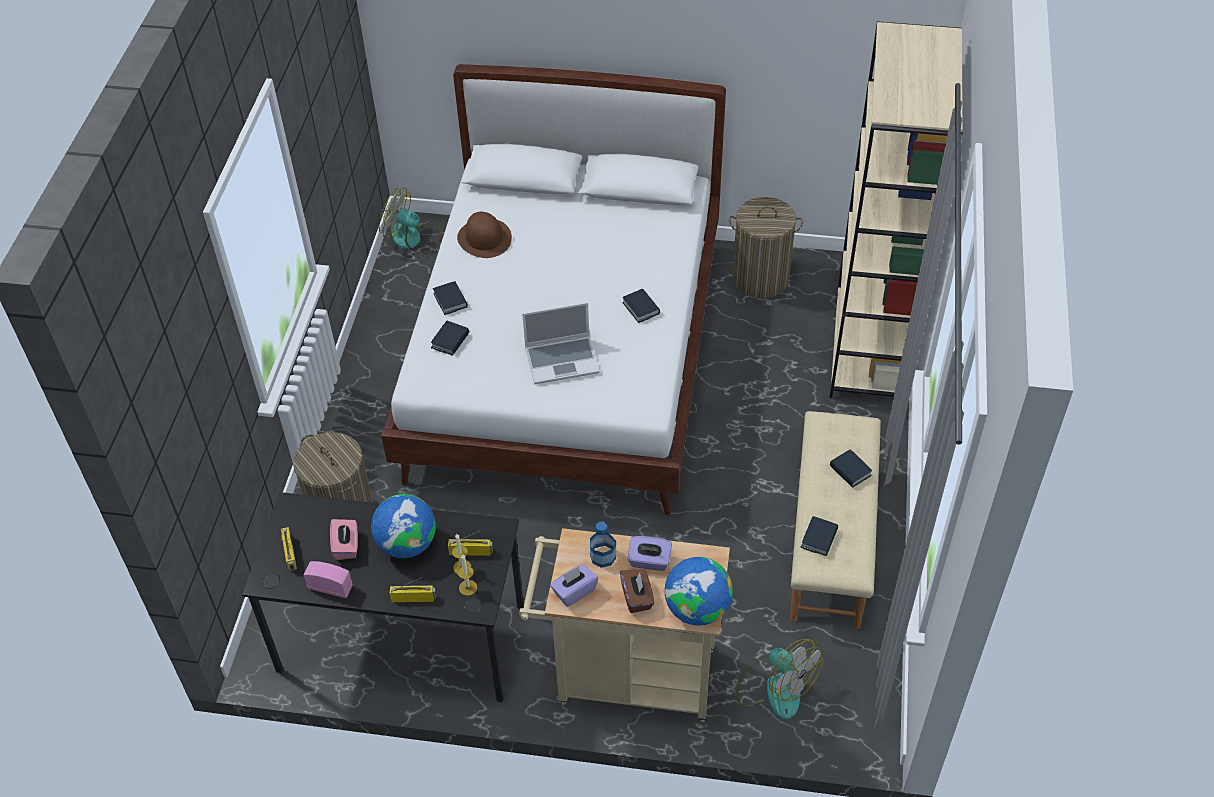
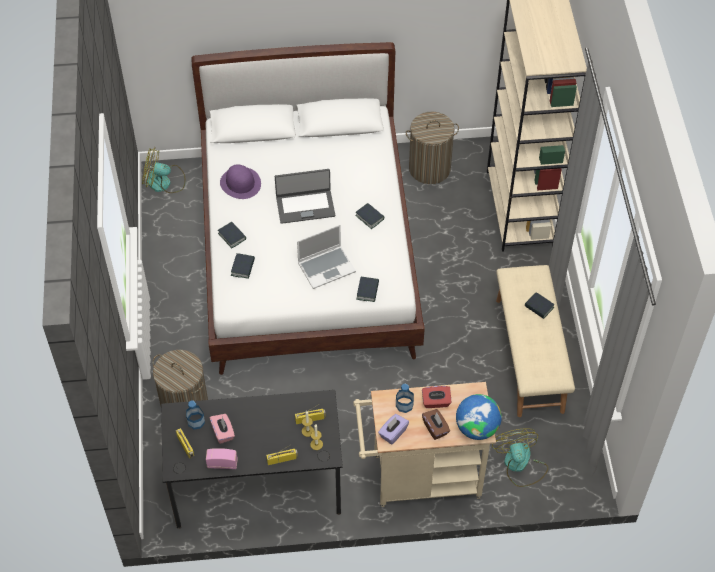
camera: 15 degrees left, 5 degrees up
(316, 524) = (196, 421): none -> bottle
(407, 544) = (264, 422): globe -> none
(484, 238) = (240, 183): brown hat -> purple hat
(559, 280) = (305, 206): none -> laptop
(649, 561) = (436, 402): purple tissue box -> red tissue box
(775, 687) = (520, 465): fan -> fan turned 135 degrees counterclockwise
(819, 538) = (531, 359): book -> book (367, 291)

